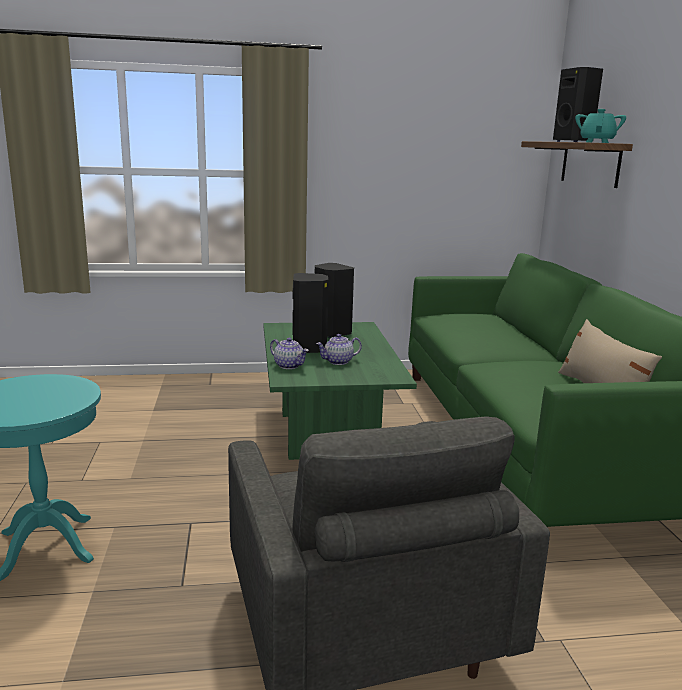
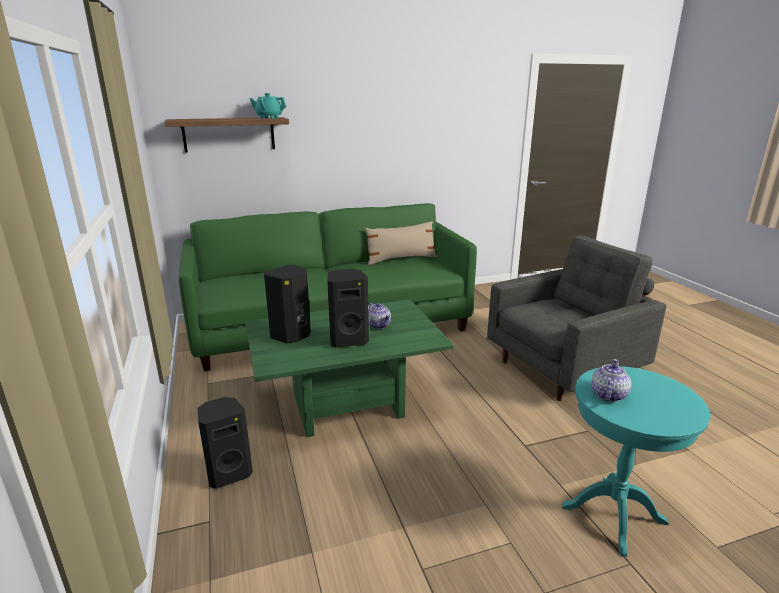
camera: 100 degrees left, 5 degrees up
(289, 366) = (400, 343): teapot -> teapot (608, 394)
(574, 142) = (233, 118): black speaker -> black speaker (229, 473)

